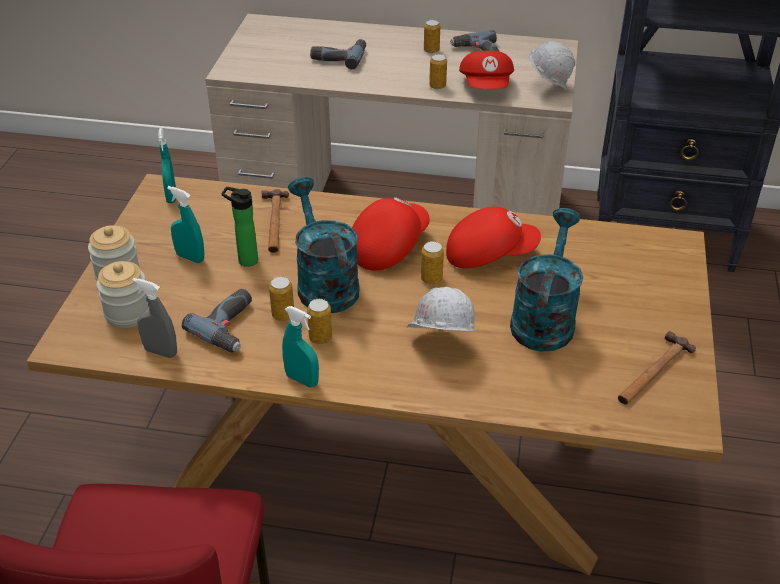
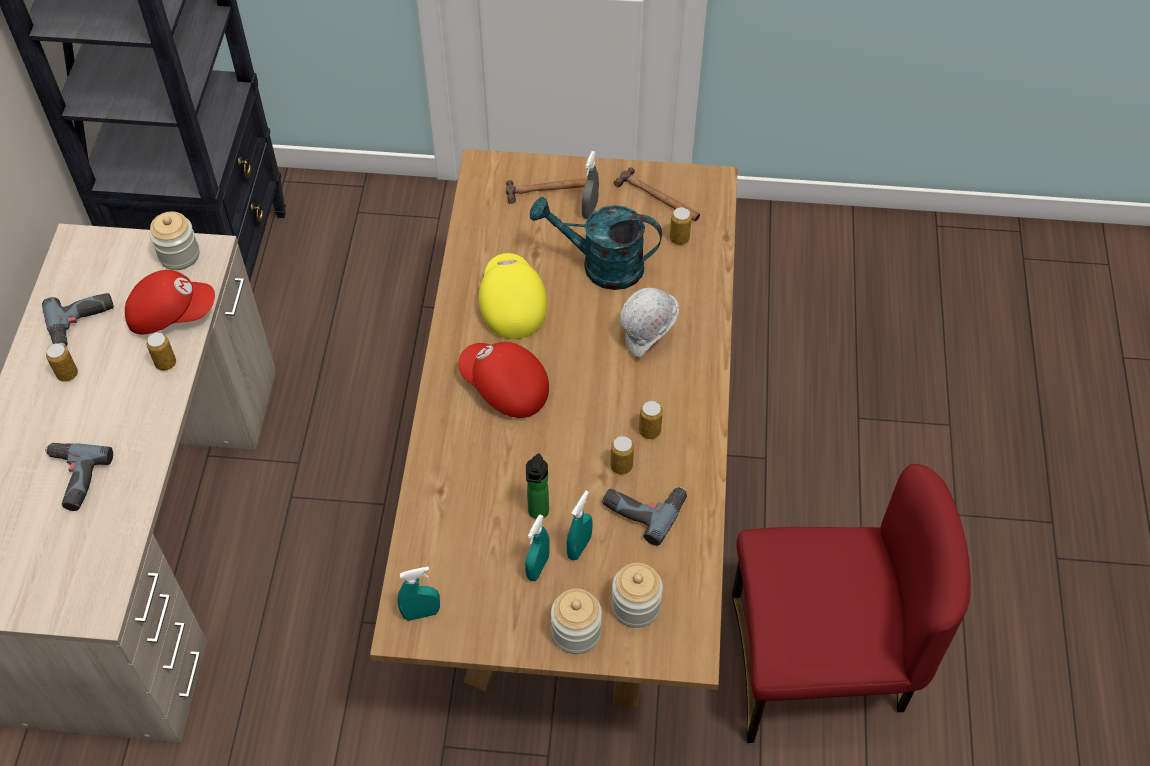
camera: 95 degrees left, 15 degrees up
(160, 352) = (688, 562): grey spray bottle -> grey spray bottle (590, 209)
(274, 223) = (469, 497): hammer -> hammer (552, 189)
(302, 380) = (707, 438): turquoise spray bottle -> turquoise spray bottle (579, 547)
(323, 283) = (569, 438): turquoise watering can -> none
(431, 279) = (554, 350): can -> can (679, 238)
(489, 254) = (511, 305): red cap -> yellow cap
(548, 87) = (179, 255): white hard hat -> jar

